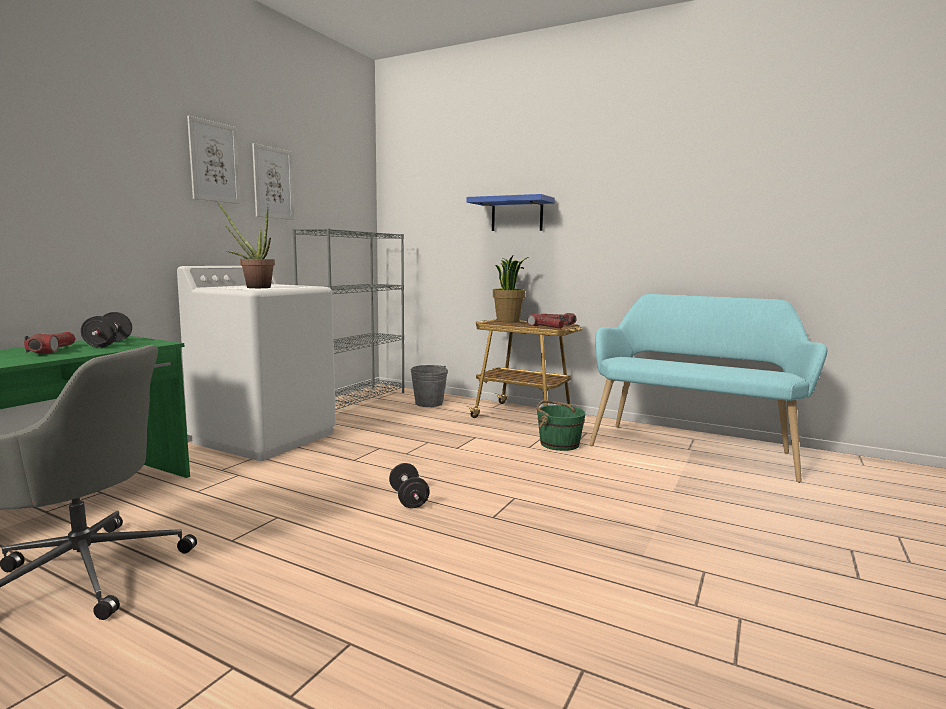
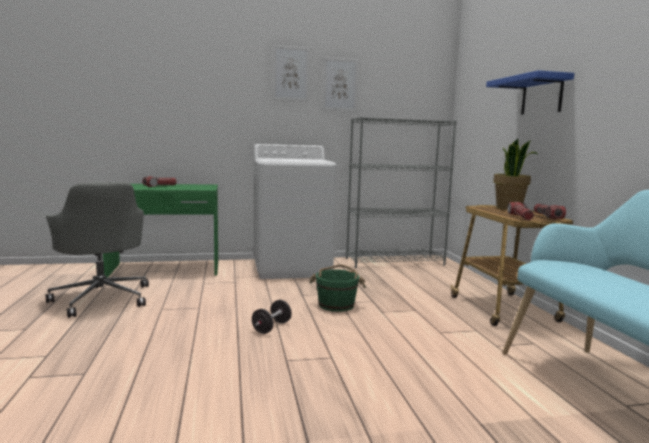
camera: 50 degrees right, 0 degrees up
(109, 344) = (189, 186): black dumbbell -> none
(253, 287) = (282, 159): potted plant -> none
(429, 403) = (444, 277): grey bucket -> none
(559, 444) = (475, 340): green bucket -> green bucket (336, 305)

